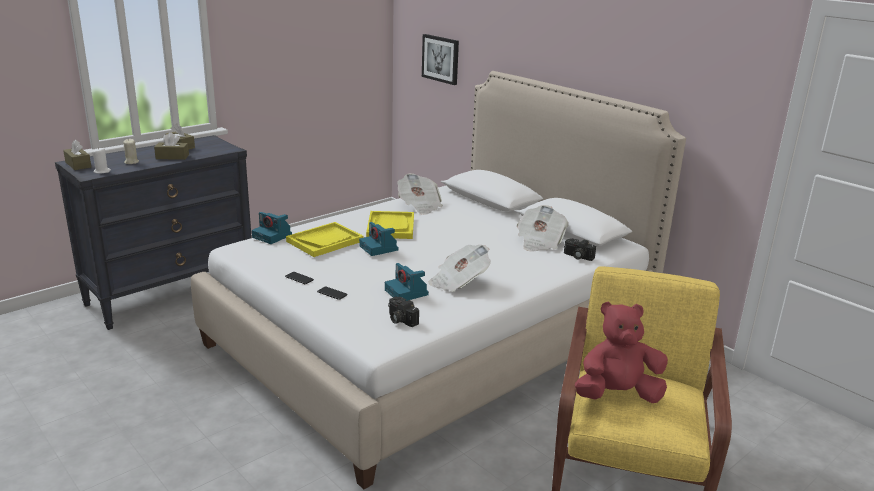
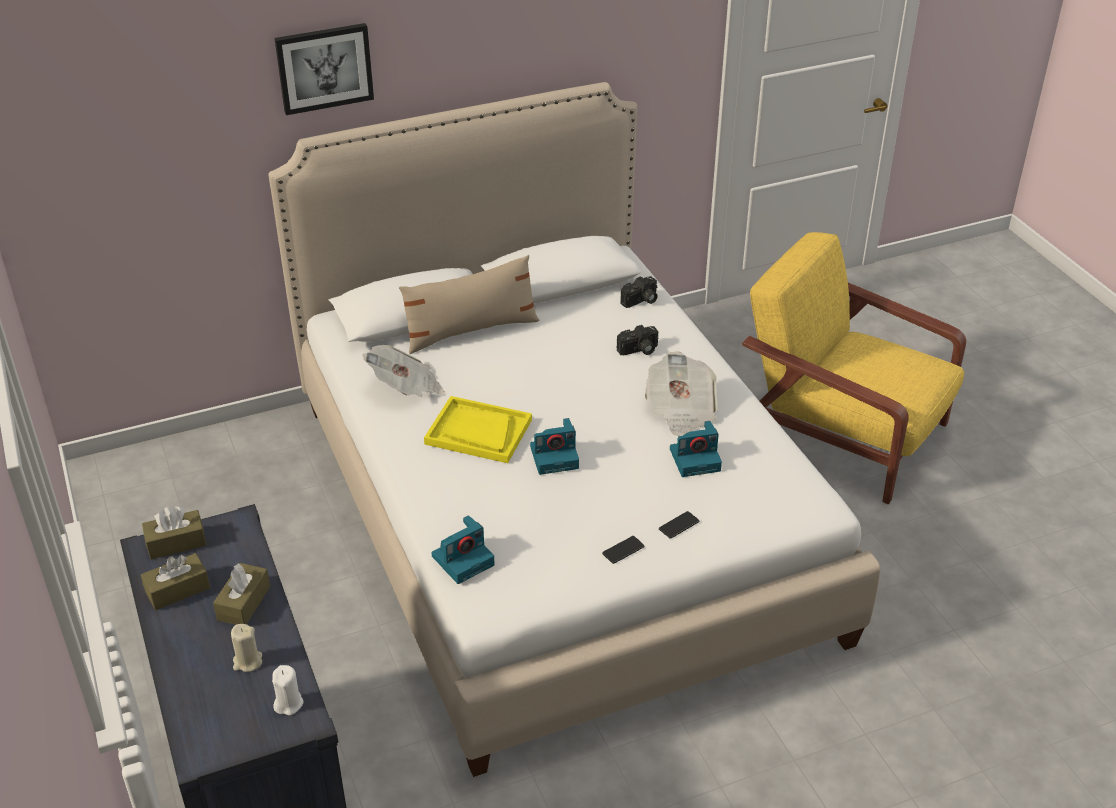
camera: 70 degrees left, 15 degrees up
(78, 165) = (223, 743): brown tissue box -> brown tissue box (176, 543)
(325, 241) = (509, 505): yellow tray -> none
(400, 319) = (765, 479): camera -> camera (639, 350)
(441, 59) = (140, 165): picture -> picture (324, 68)
(490, 214) = (471, 331): none -> beige pillow
(539, 242) = (586, 316): newspaper -> none
(617, 395) = (871, 382): red plush toy -> none

